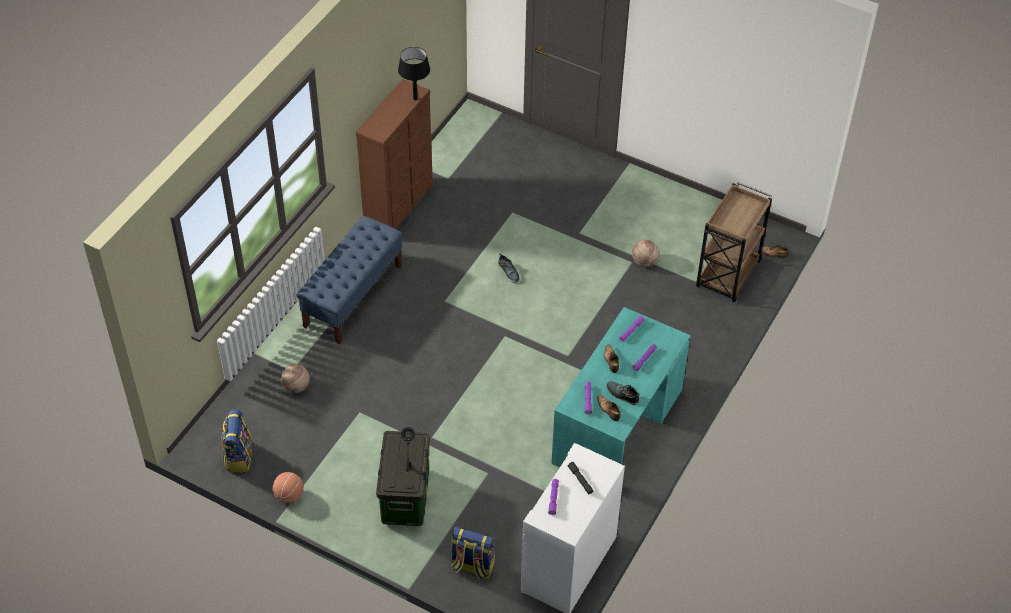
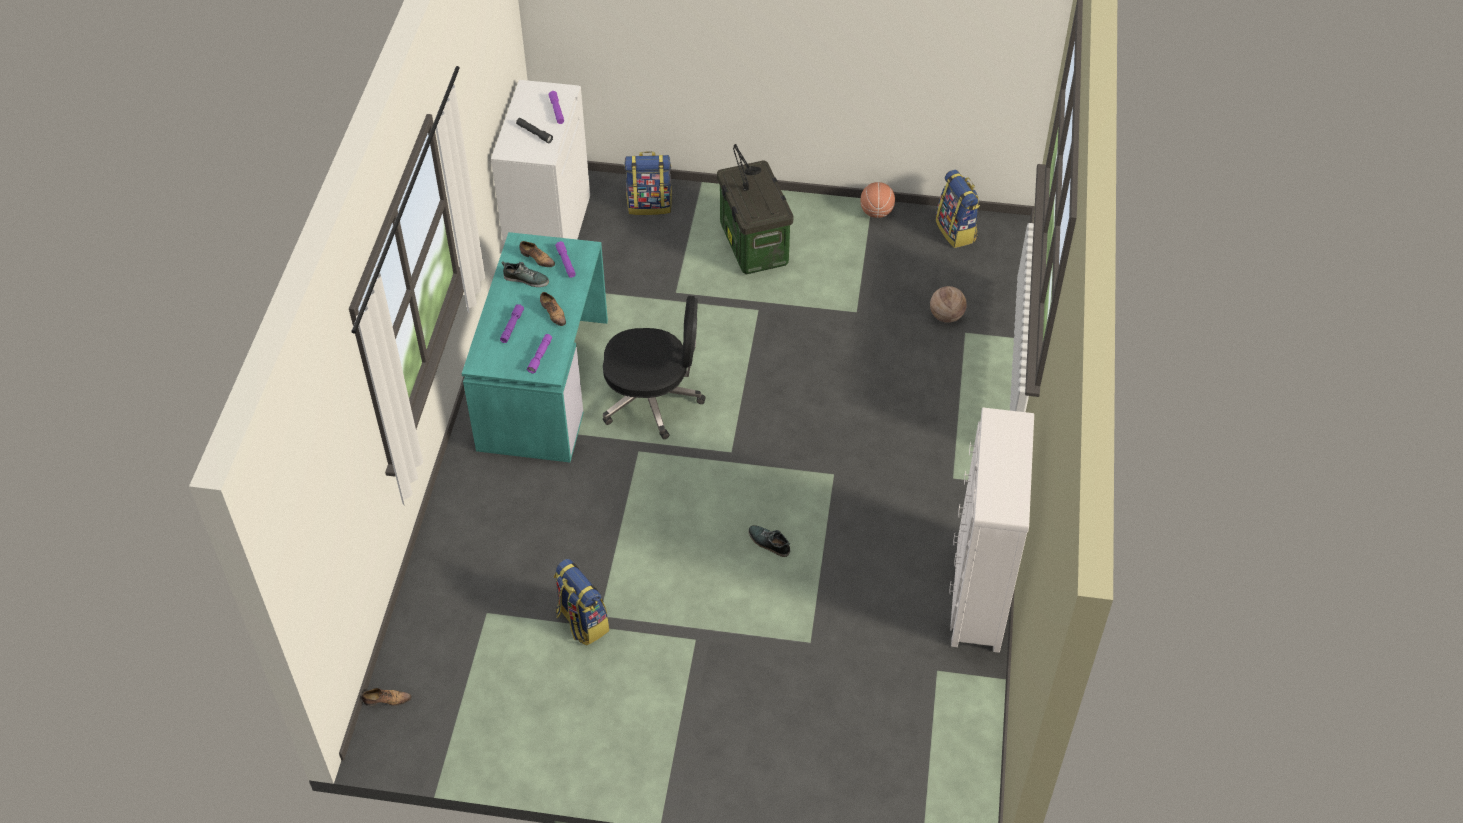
camera: 160 degrees right, 0 degrees up
(353, 296) = (954, 443): blue bench -> none
(399, 207) = (977, 594): brown dresser -> white dresser
(415, 99) = (985, 494): black table lamp -> none
(542, 389) = (653, 400): none -> black office chair
(644, 261) = (581, 622): basketball -> backpack
(727, 275) = (450, 639): brown cart -> none

